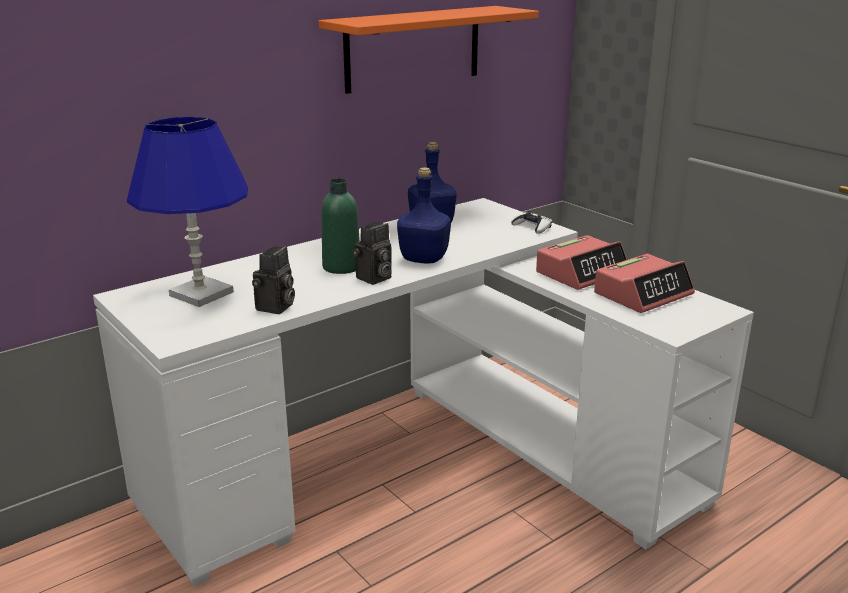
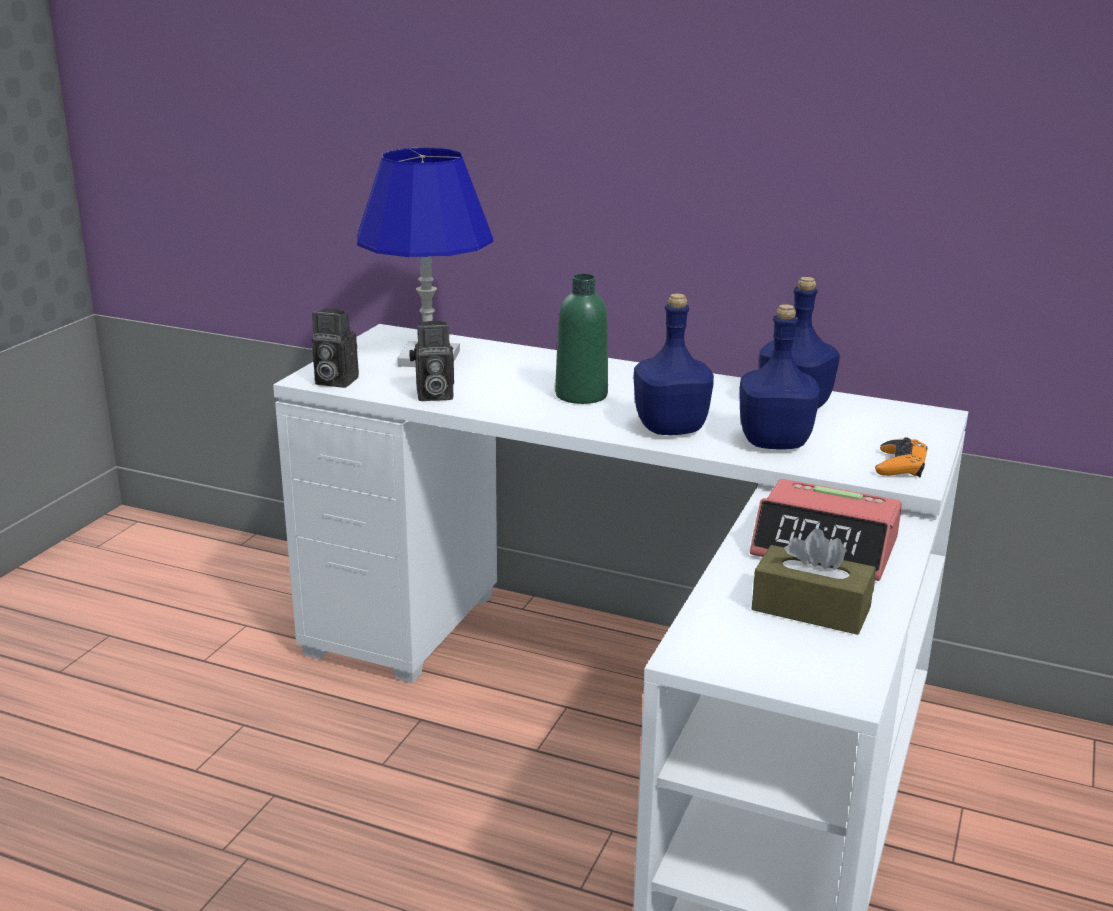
camera: 60 degrees right, 0 degrees up
(374, 279) = (569, 418): camera -> camera (333, 381)
(413, 48) = (858, 132): orange shelf -> none
(473, 242) = (776, 442): none -> blue bottle
(532, 227) = (900, 465): white game controller -> orange game controller
(643, 294) = (811, 609): alarm clock -> brown tissue box

